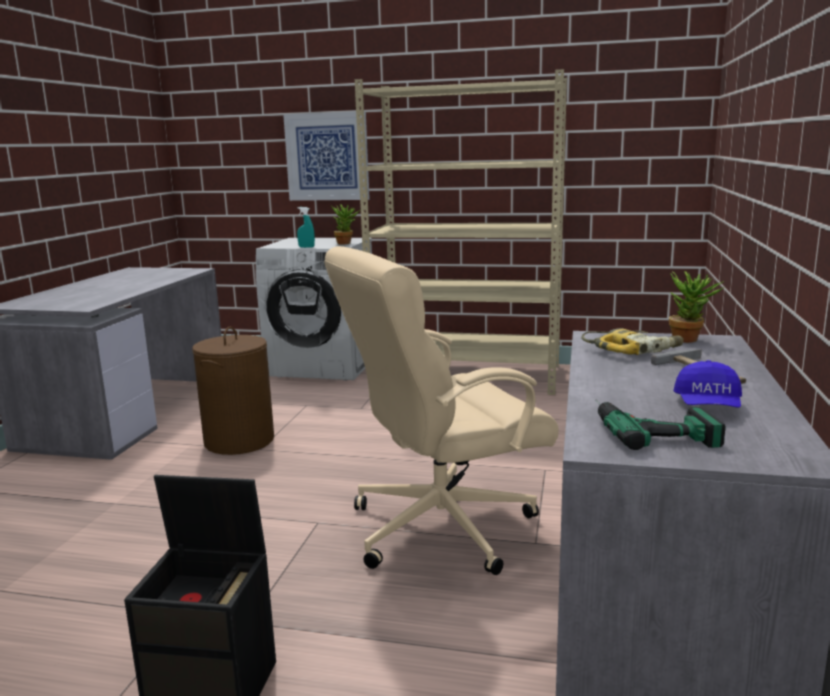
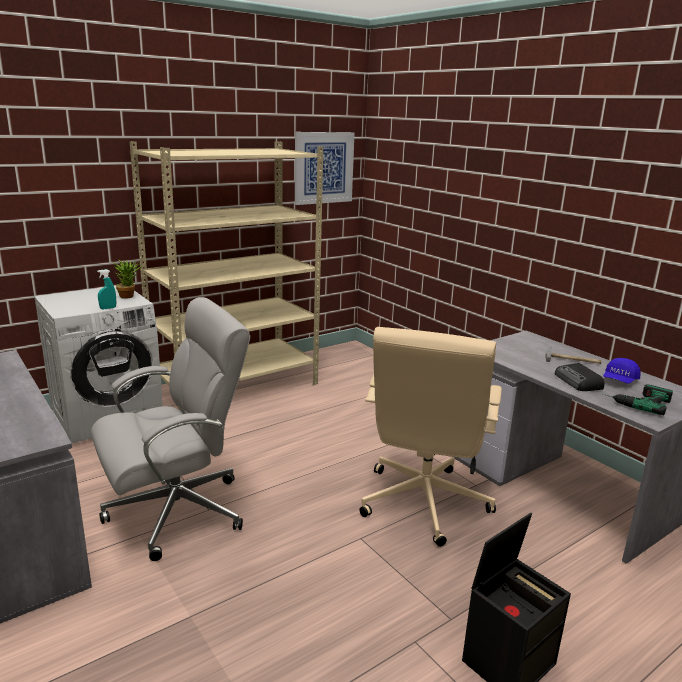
camera: 50 degrees left, 5 degrees up
(239, 441) = (176, 511): brown laundry basket -> grey office chair
(327, 157) = (70, 209): picture -> picture (323, 168)
(626, 389) = (578, 382): none -> radio
(633, 350) = (518, 354): power drill -> none
(690, 339) = (518, 339): potted plant -> none
(708, 406) = (619, 380): blue cap -> blue cap turned 75 degrees clockwise

